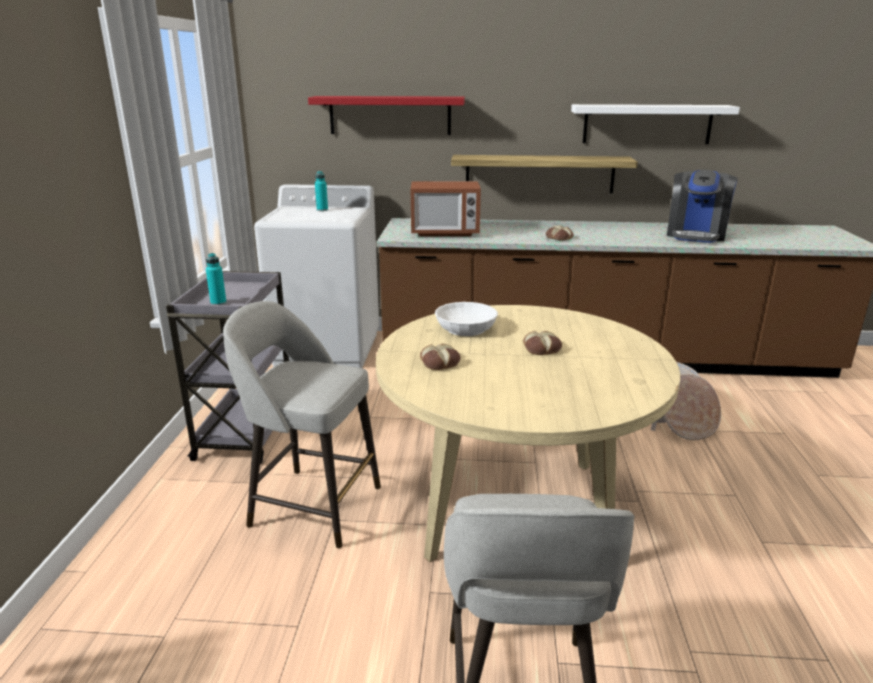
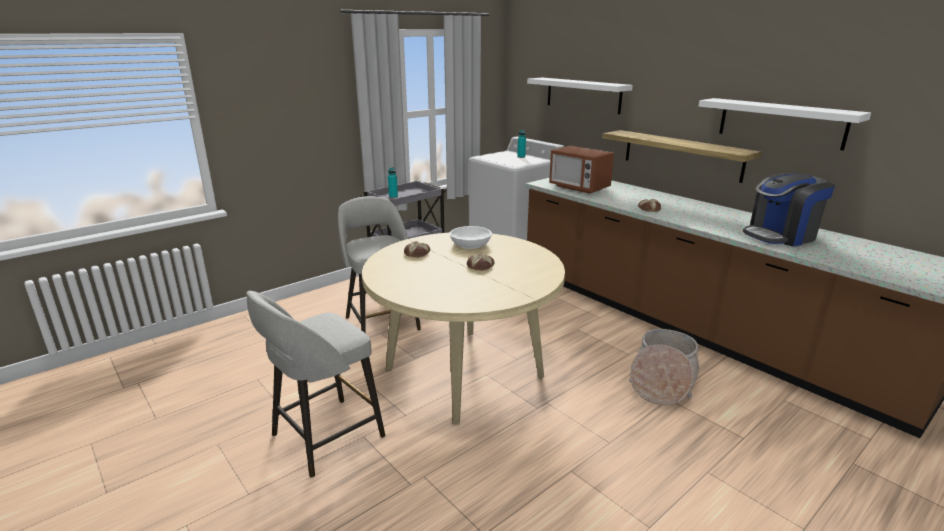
camera: 45 degrees right, 0 degrees up
(390, 115) = (583, 95): red shelf -> white shelf

